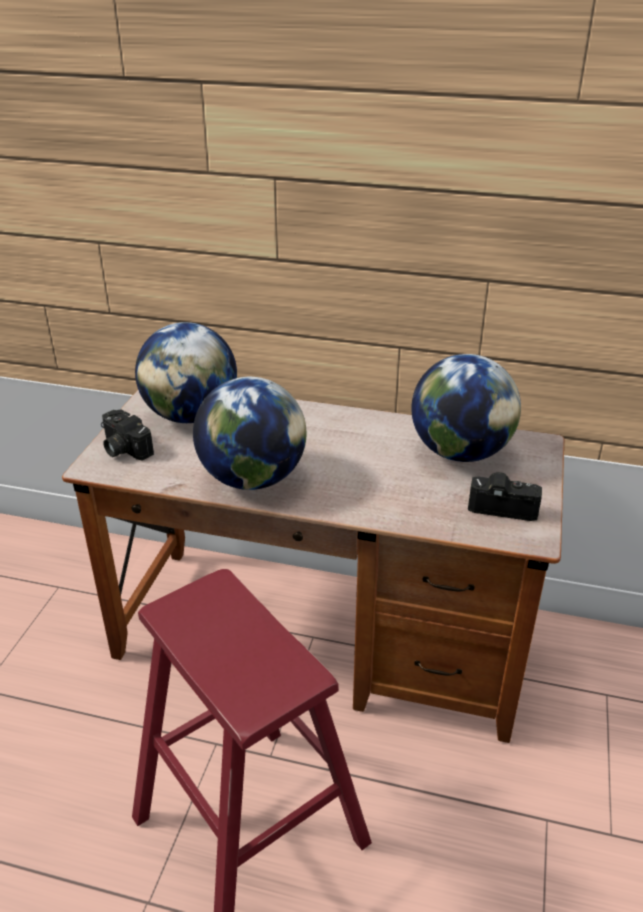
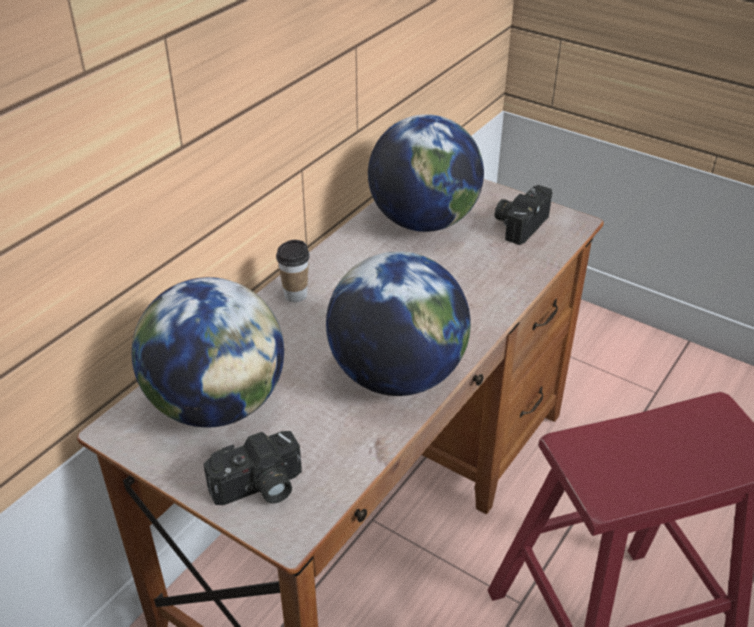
camera: 70 degrees left, 5 degrees up
(319, 416) = (295, 295): none -> cup

